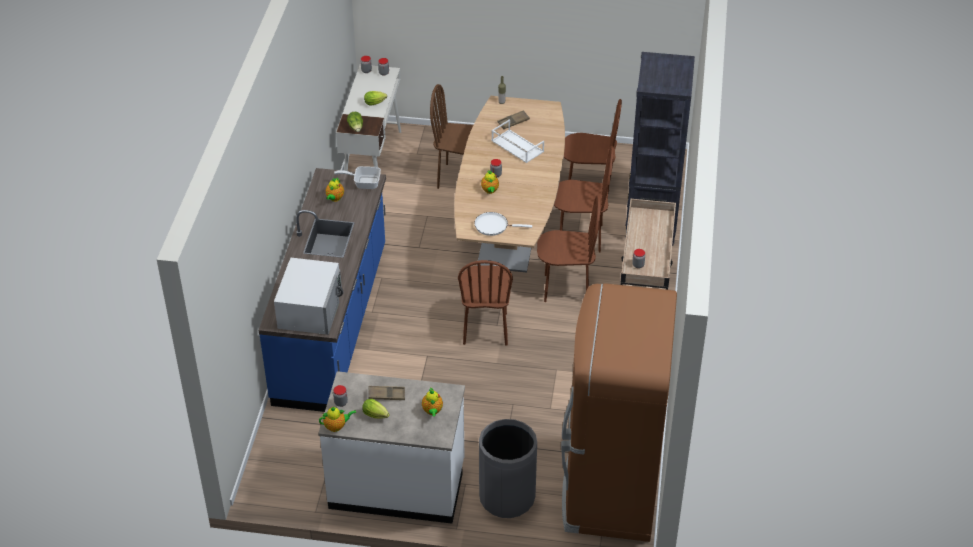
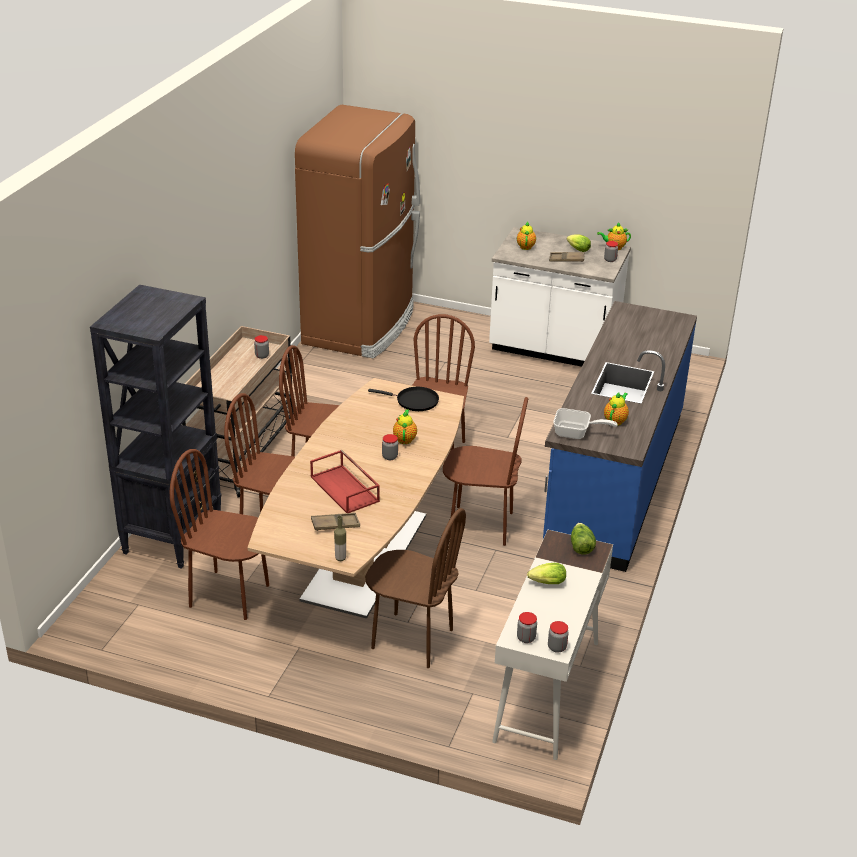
camera: 170 degrees left, 10 degrees down
(310, 308) = (642, 324): white microwave -> none
(433, 265) = (481, 525): none -> brown chair
(493, 226) = (414, 401): white frying pan -> black frying pan
(507, 497) = (455, 331): grey trash can -> none
(516, 146) = (345, 489): white tray -> red tray

